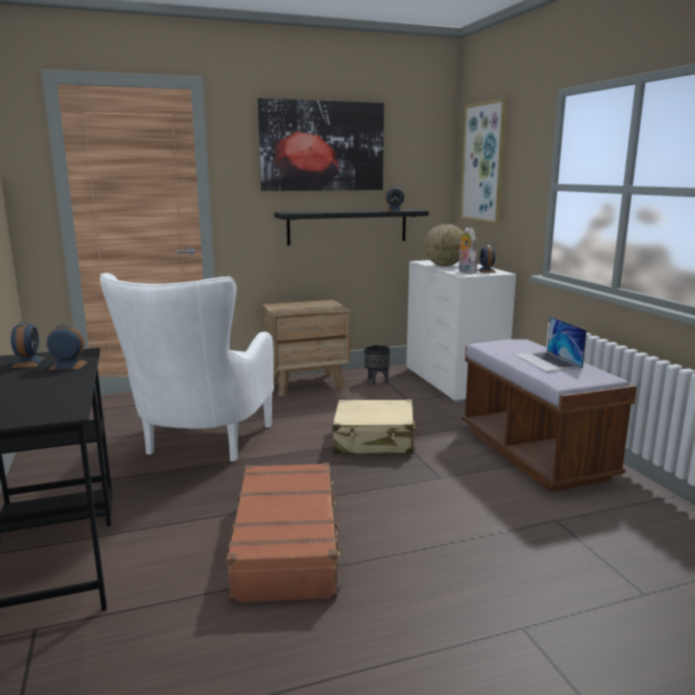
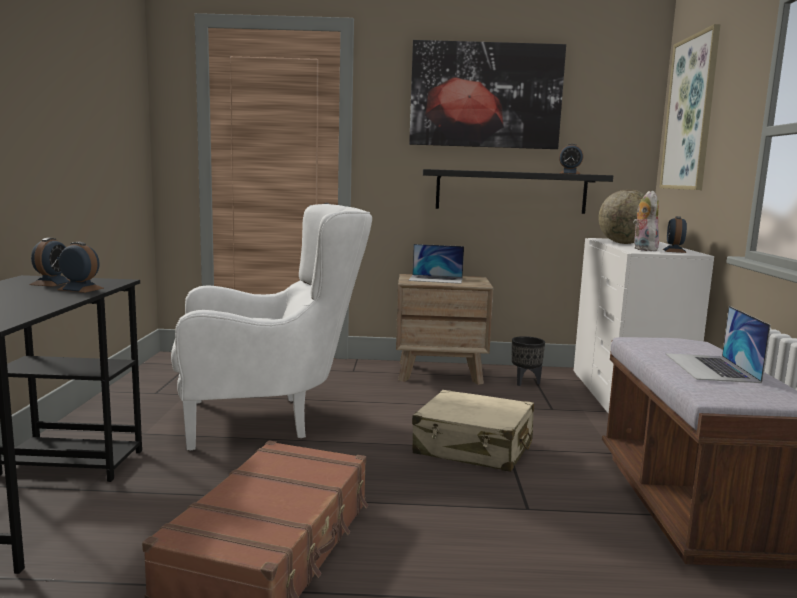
camera: 20 degrees right, 5 degrees down
(200, 447) = (270, 419): white armchair -> white armchair turned 135 degrees counterclockwise
(298, 306) = (436, 279): none -> laptop

